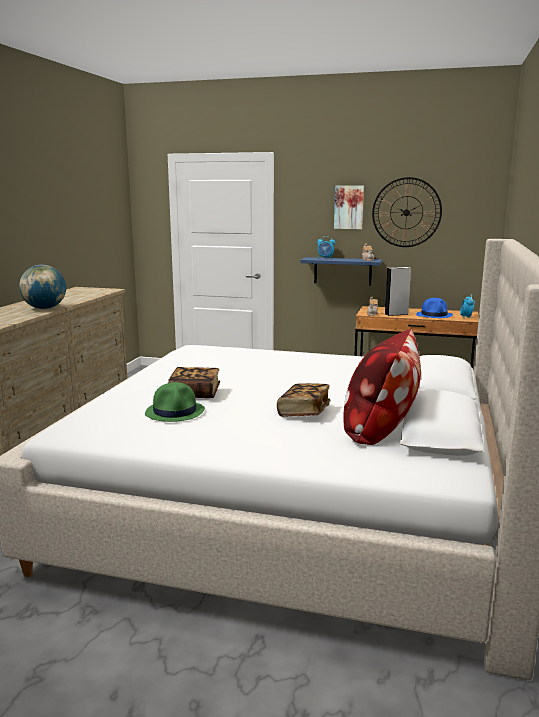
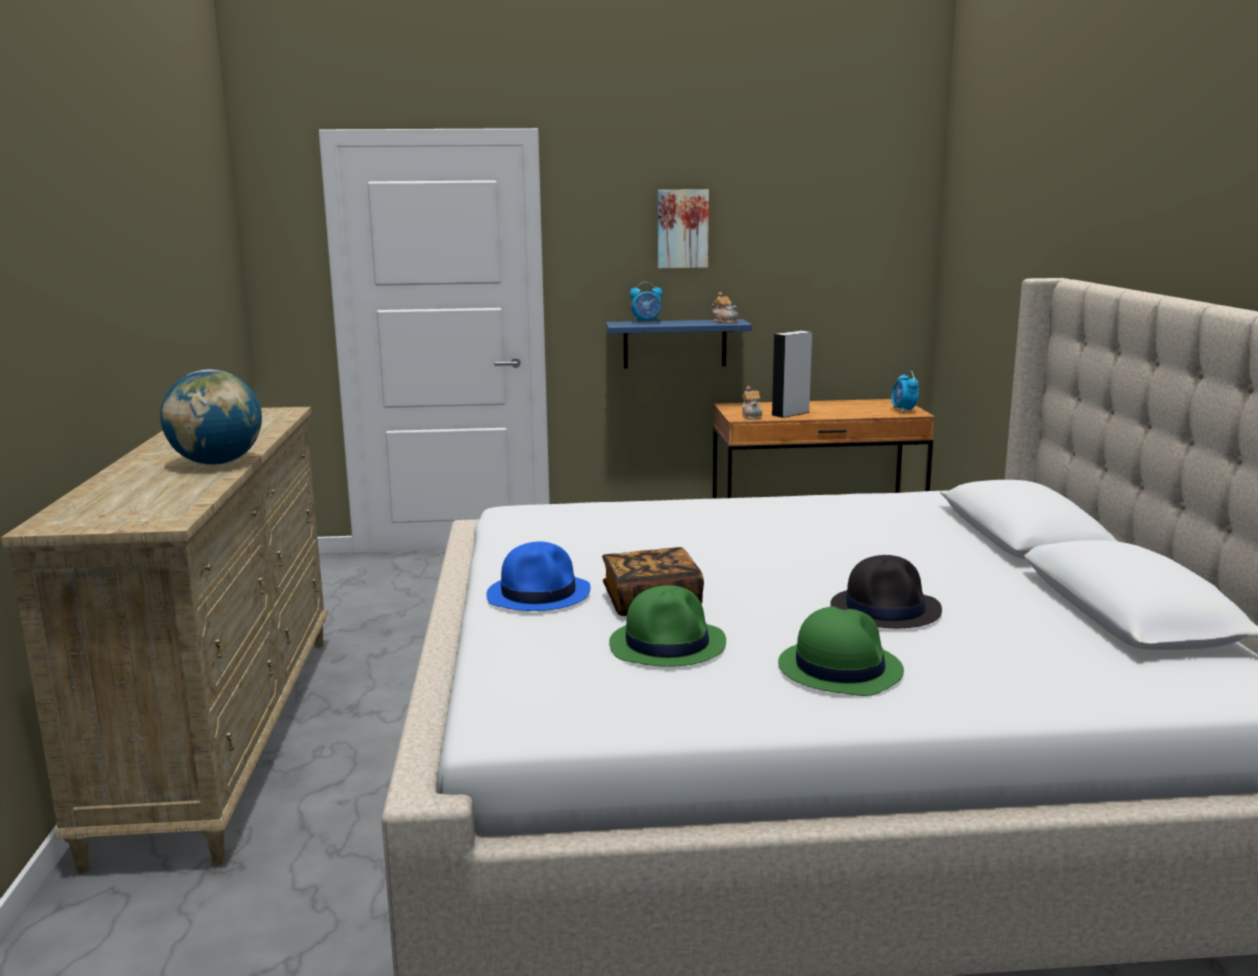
camera: 20 degrees left, 0 degrees up
(239, 434) = (839, 668): none -> green hat
(304, 412) = (886, 609): book -> black hat
(381, 429) = (1043, 621): pillow -> none
(406, 212) = (782, 236): wall clock -> none
(434, 315) = (851, 411): blue hat -> blue hat (539, 594)

